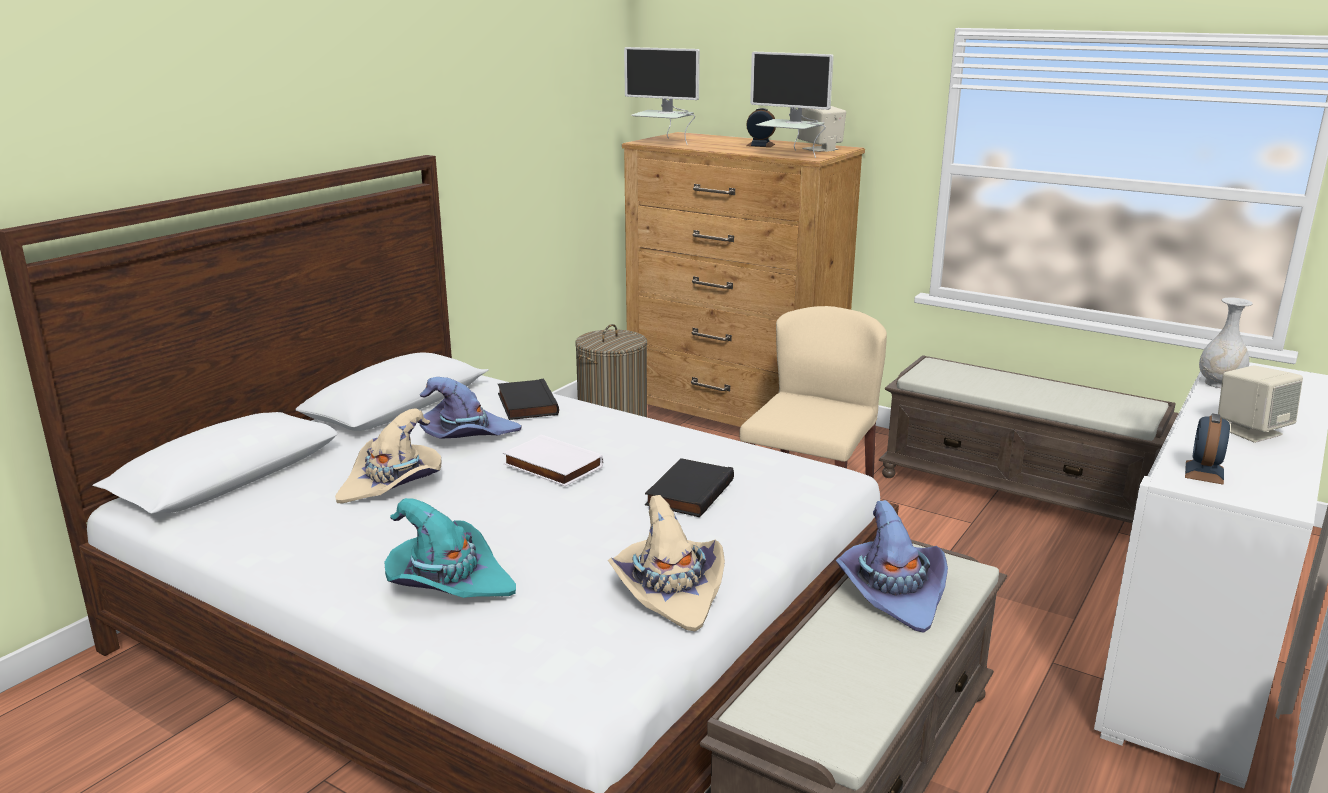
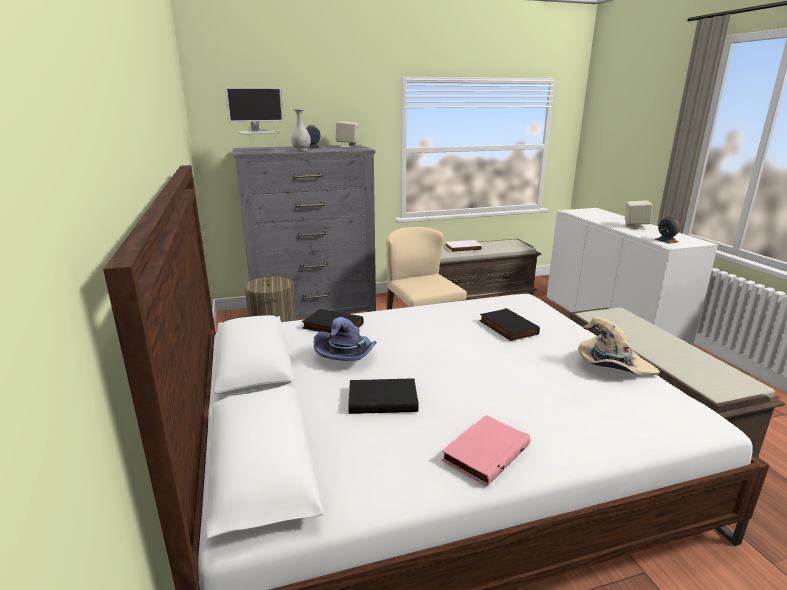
camera: 50 degrees left, 0 degrees up
(341, 563) = (484, 451): none -> pink book
(393, 484) = (383, 399): beige hat -> black book
(448, 582) = (555, 420): turquoise hat -> none
(551, 466) = (431, 346): white book -> white book (463, 248)
(734, 415) = (313, 312): brown dresser -> grey dresser
(790, 155) = (350, 149): monitor -> none
(892, 592) = (627, 329): purple hat -> none
(1220, 384) = (587, 217): white vase -> white vase (301, 150)

